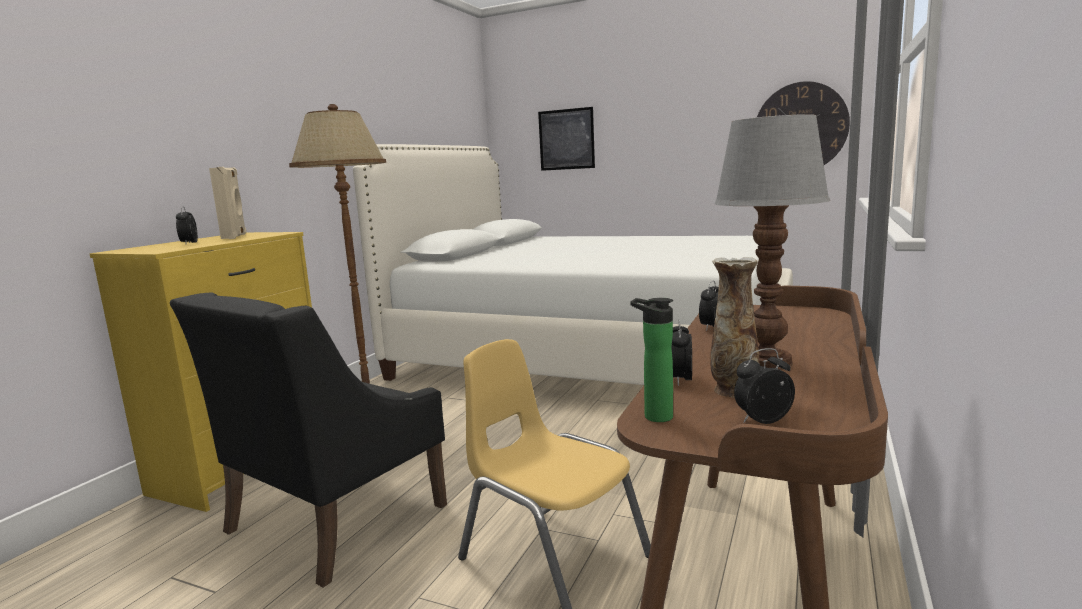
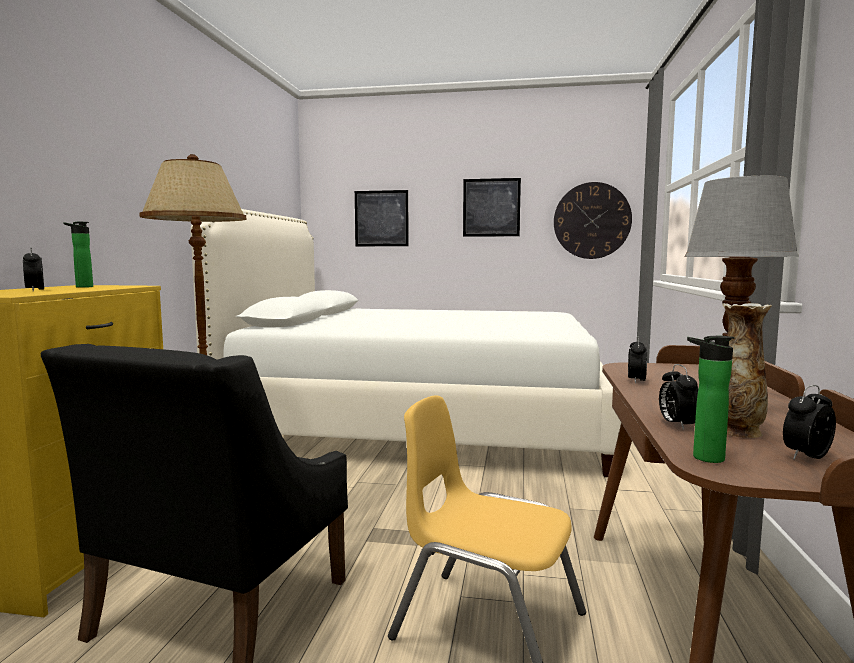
camera: 15 degrees left, 5 degrees down
(235, 236) = (81, 287): beige speaker -> bottle
(683, 120) = (491, 207): none -> picture

